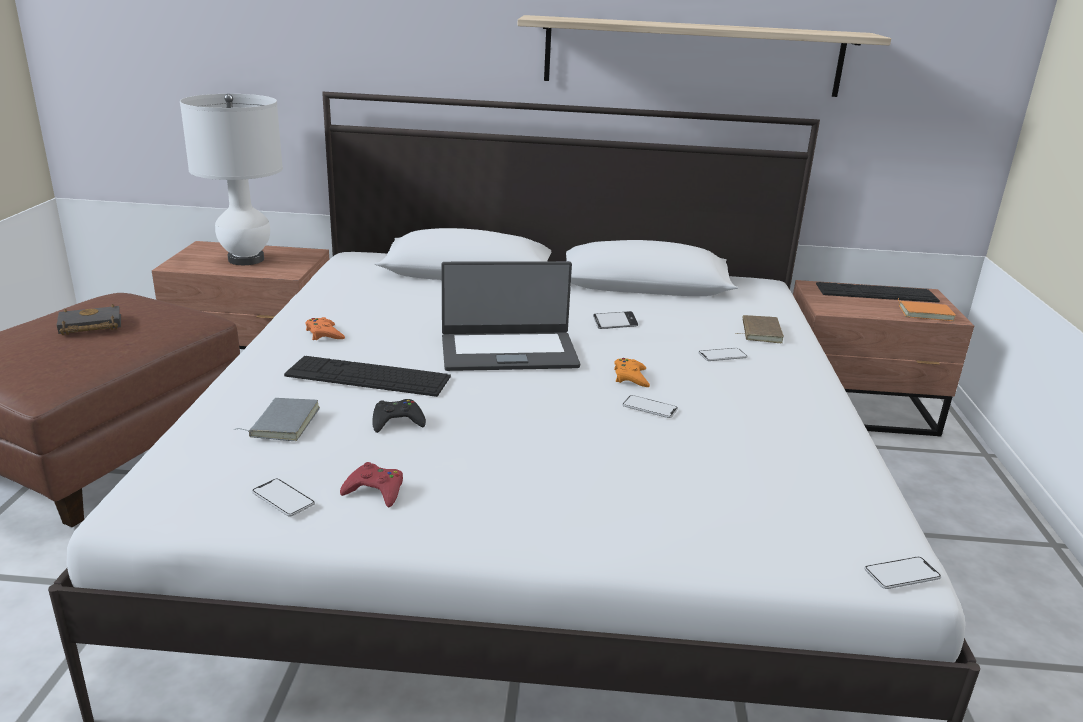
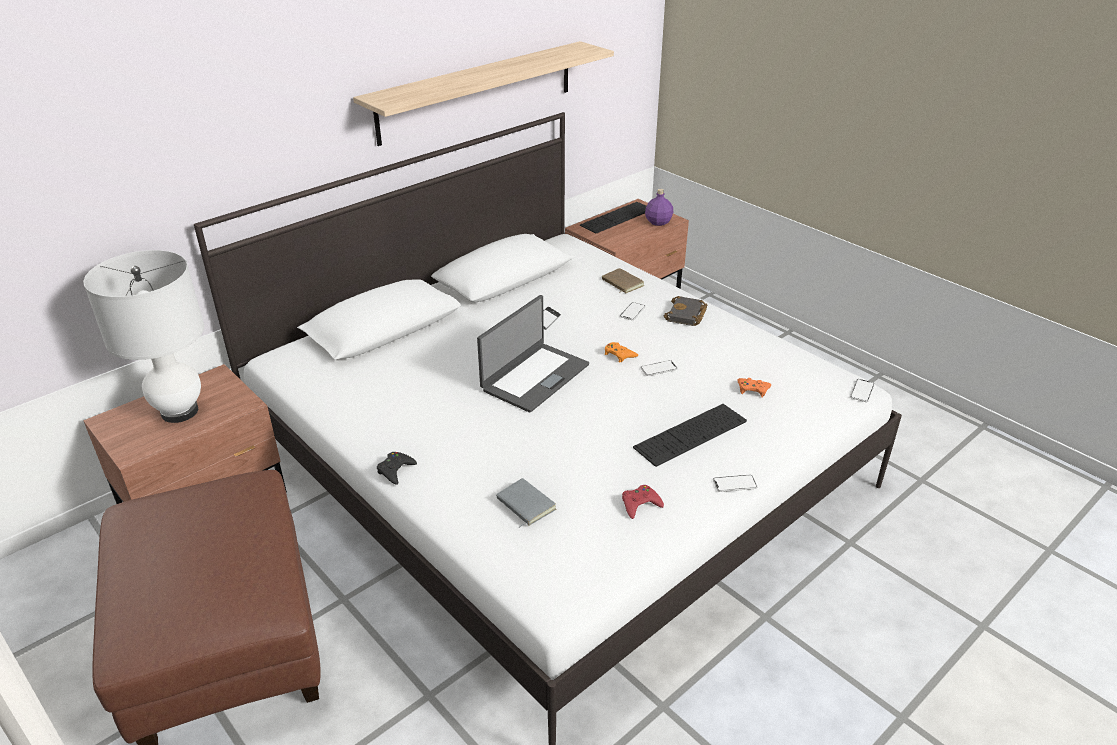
camera: 45 degrees left, 10 degrees up
(88, 326) = (192, 545): black book -> black book (686, 315)
(283, 499) = (614, 541): phone -> phone (734, 484)
(324, 334) = (406, 435): orange game controller -> orange game controller (753, 389)
(368, 376) = (500, 445): keyboard -> keyboard (690, 434)
(397, 421) = (575, 460): black game controller -> black game controller (395, 470)
(925, 313) = (658, 222): orange book -> purple bottle

